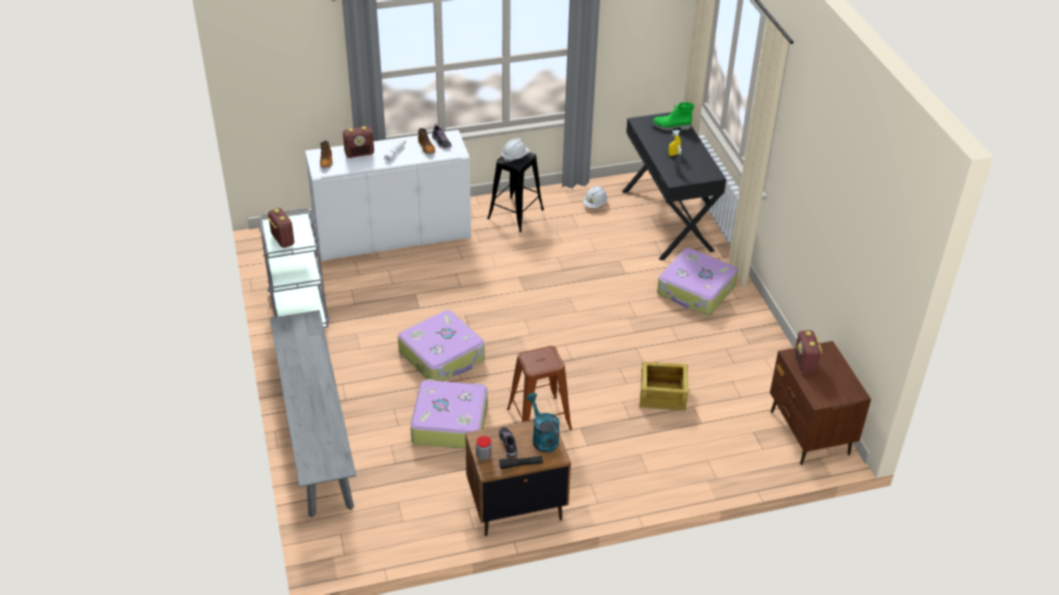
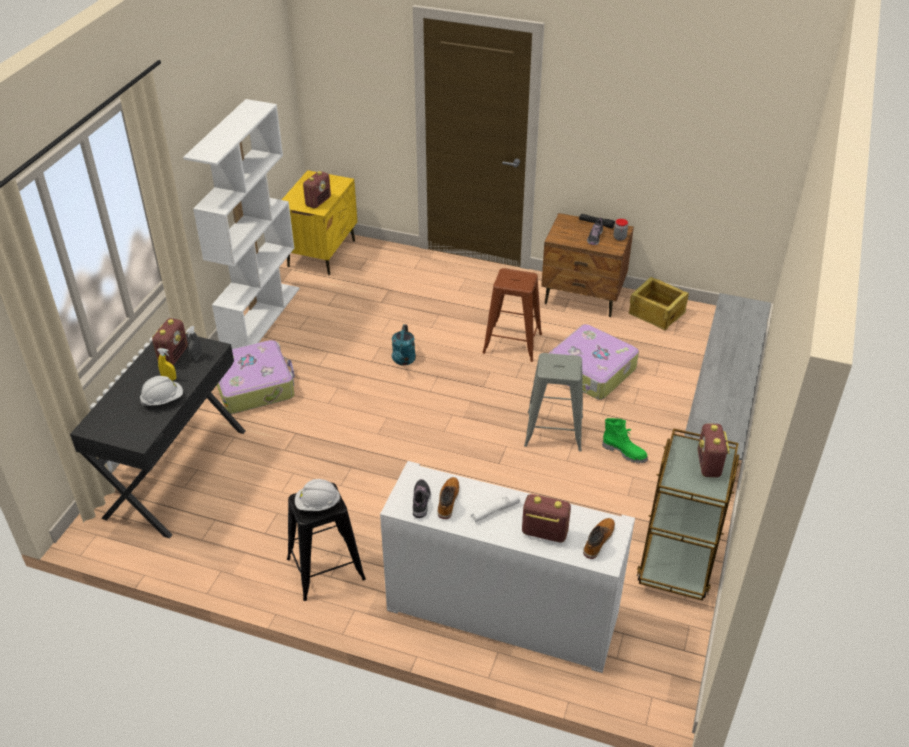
camera: 145 degrees left, 0 degrees up
(299, 309) = (678, 556): grey cart -> brown cart
(442, 356) = (554, 431): suitcase -> grey stool
(543, 438) = (565, 232): turquoise watering can -> turquoise watering can (403, 361)
(595, 204) = (222, 535): white hard hat -> white hard hat (163, 400)
(663, 395) = (394, 318): crate -> crate (656, 312)
(671, 127) = (117, 415): green boot -> green boot (624, 452)
(692, 166) = (173, 355): none -> radio
(769, 344) = (260, 317): none -> white bookcase
(809, 433) = (322, 253): brown nightstand -> yellow nightstand

